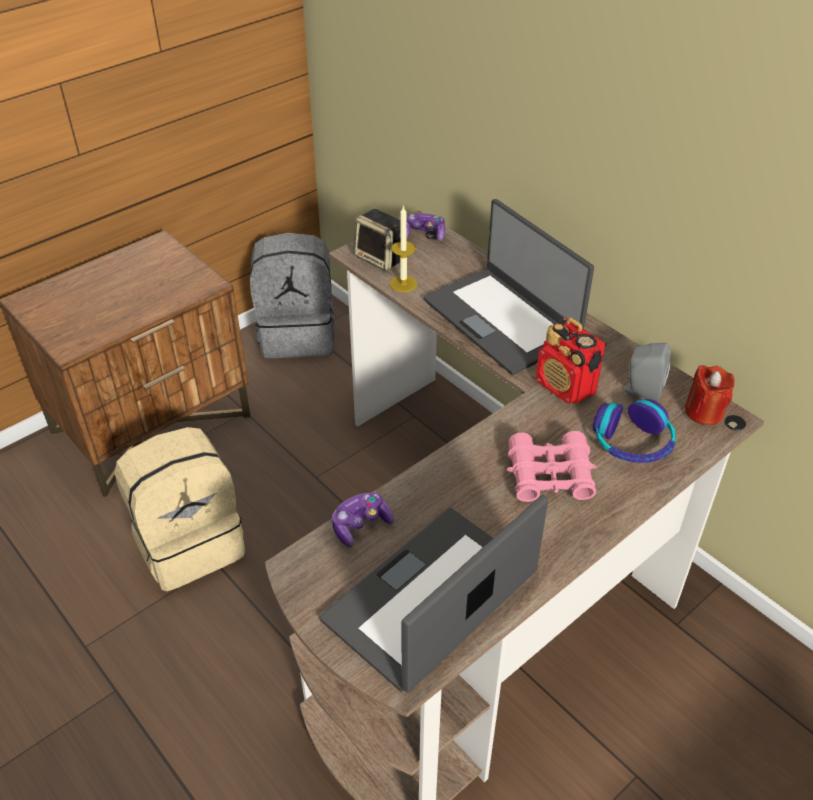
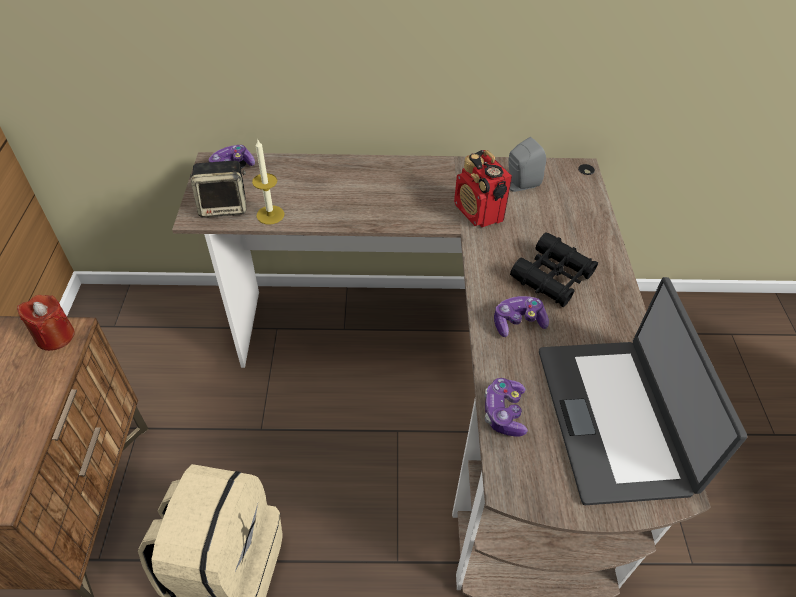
camera: 50 degrees left, 5 degrees up
(298, 335) = (106, 334): grey backpack -> none
(467, 482) = (518, 322): none -> game controller
(502, 319) = (376, 195): laptop -> none
(550, 475) = (552, 277): pink binoculars -> black binoculars
(566, 387) = (479, 213): radio -> radio turned 60 degrees clockwise
(632, 442) = (560, 220): headphones -> none
(704, 412) = (566, 174): red candle -> red candle (55, 336)

